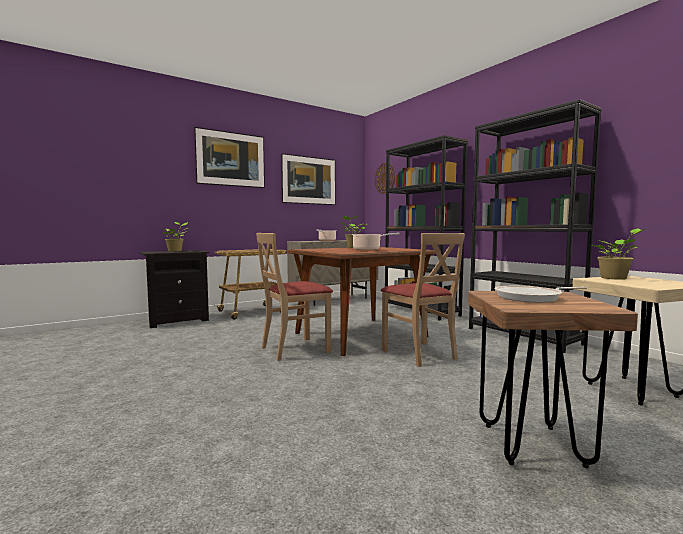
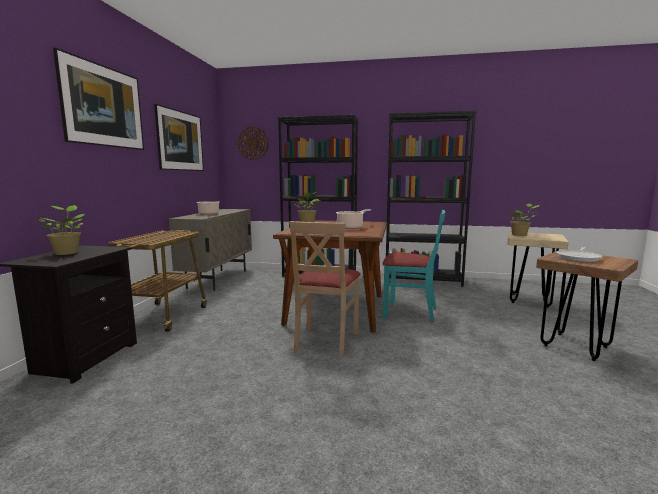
camera: 45 degrees left, 5 degrees up
(419, 354) = (410, 312): beige chair -> turquoise chair

